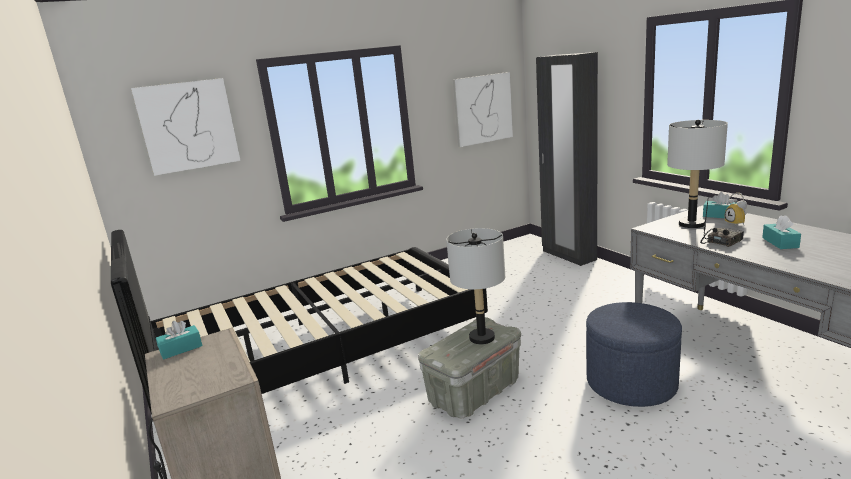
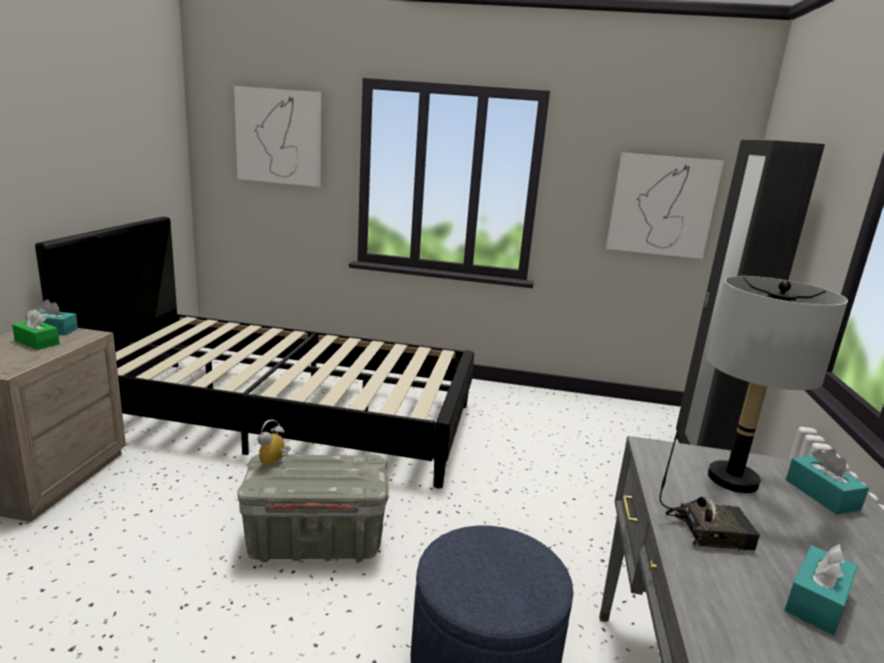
camera: 35 degrees right, 0 degrees up
(197, 359) = (37, 342): none -> green tissue box
(482, 338) = (329, 477): grey table lamp -> none
(737, 223) = (820, 523): alarm clock -> alarm clock (275, 463)

